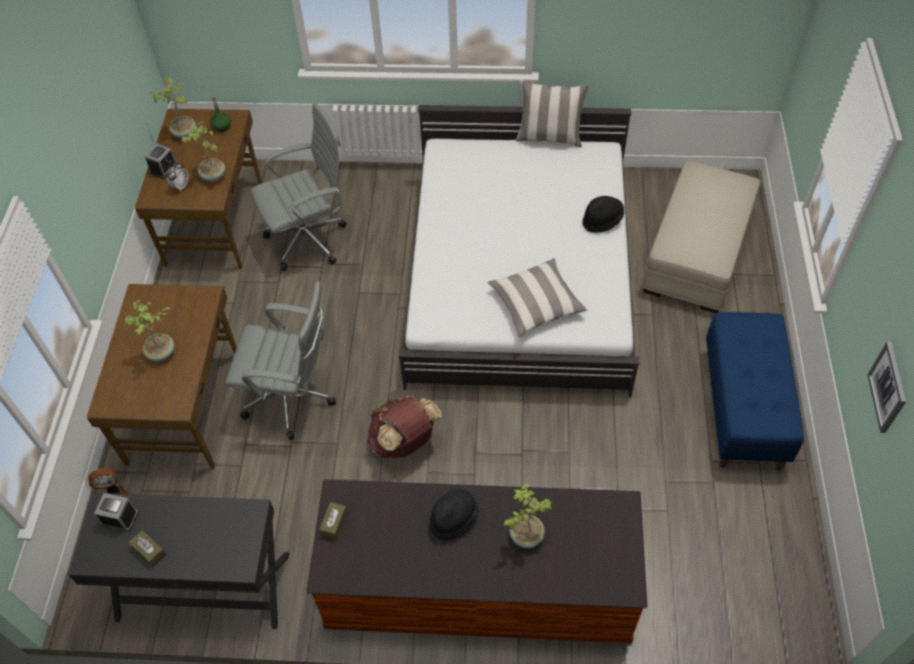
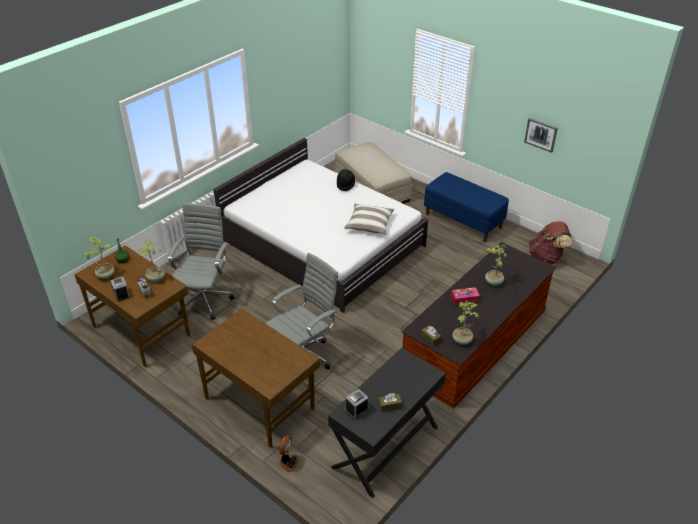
camera: 55 degrees left, 15 degrees down
(161, 353) = (260, 350): potted plant -> potted plant (462, 340)
(404, 442) = (374, 328): brown backpack -> brown backpack (546, 257)
(453, 518) = (464, 299): black hat -> tissue box
(549, 137) = (276, 173): pillow -> none

